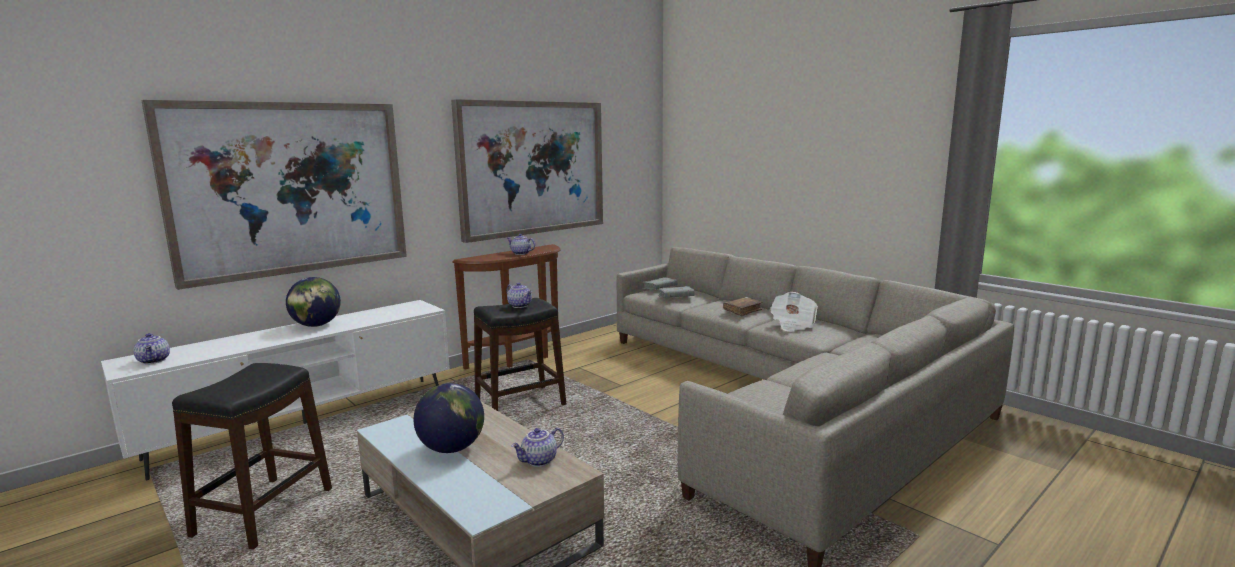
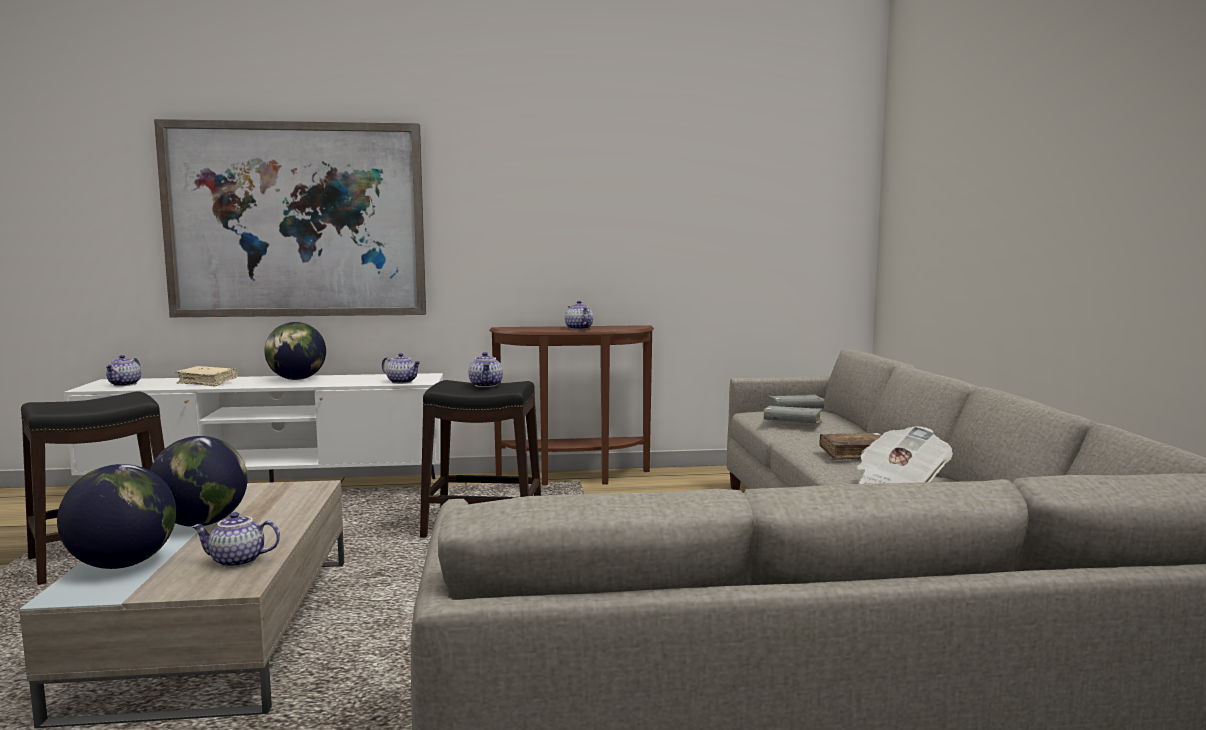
camera: 35 degrees right, 5 degrees down
(238, 343) = (207, 382): none -> beige book
(412, 312) = (402, 382): none -> teapot
(469, 488) = (122, 565): none -> globe
(532, 168) = (626, 214): picture -> none

